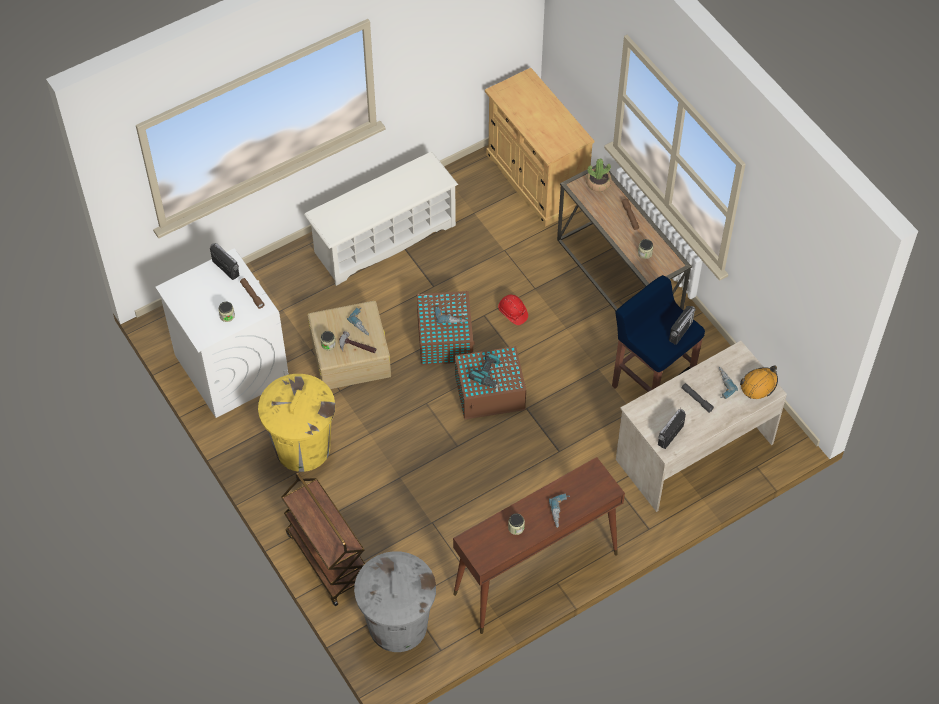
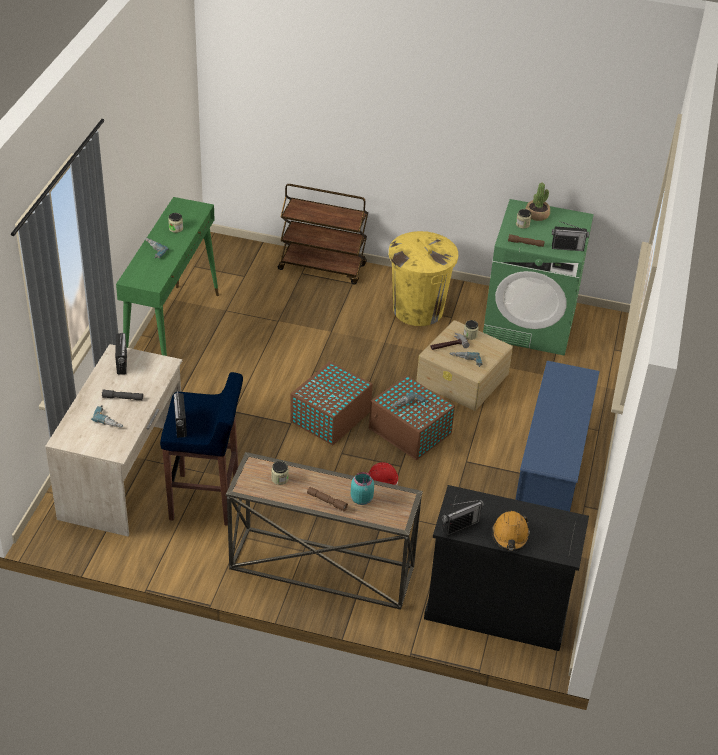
camera: 135 degrees right, 15 degrees down
(231, 367) = (530, 323): white washing machine -> green washing machine
(384, 239) = (551, 470): white shoe rack -> blue shoe rack
(397, 625) = (236, 262): grey trash can -> none
(489, 374) = (331, 386): power drill -> none
(535, 574) = (172, 333): brown console table -> green console table
(536, 179) = (497, 609): beige cabinet -> black cabinet
(571, 134) = (460, 525): none -> radio
(598, 183) = (388, 513): potted plant -> potted plant (537, 215)
(605, 204) = (361, 498): none -> turquoise jar
(759, 385) = (76, 438): orange hard hat -> orange hard hat (510, 535)

